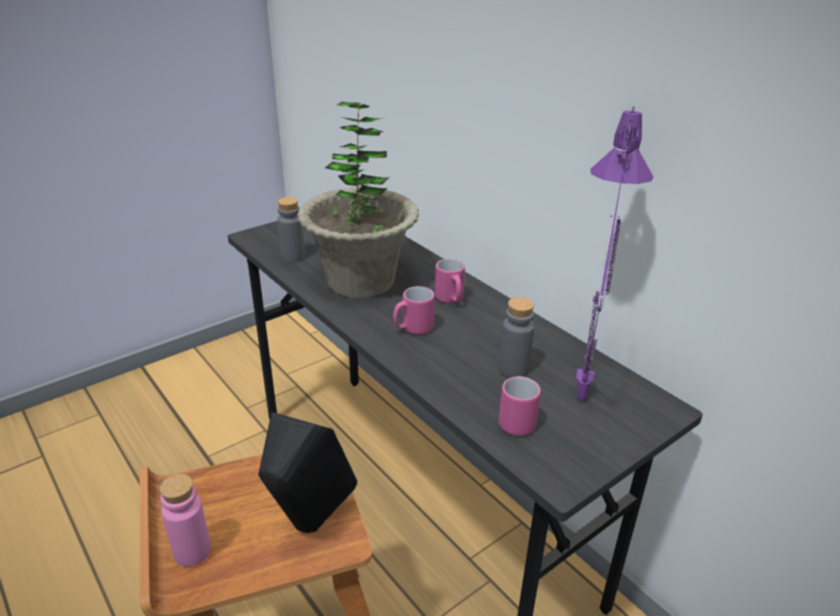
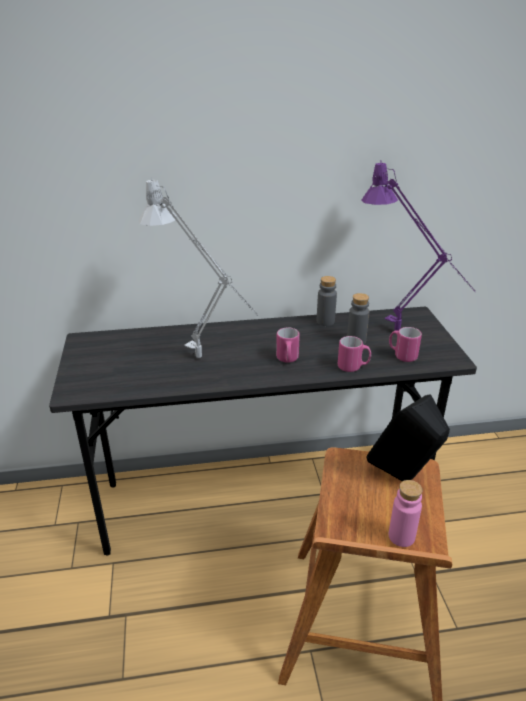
camera: 60 degrees left, 0 degrees up
(293, 256) = (134, 381): grey bottle -> grey bottle (325, 321)
(361, 281) = (206, 361): potted plant -> grey table lamp
(451, 300) = (266, 336): pink mug -> pink mug (353, 367)

